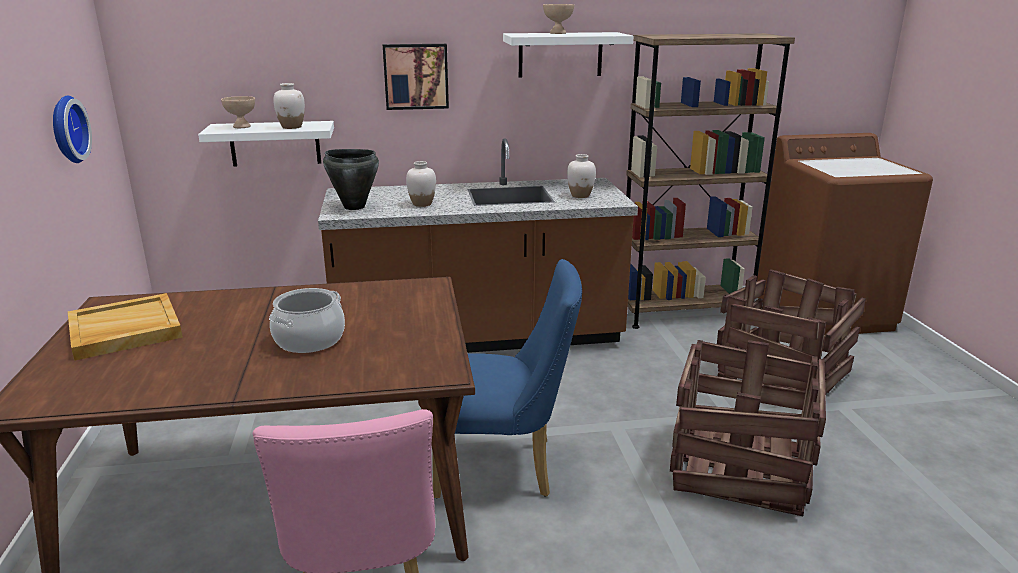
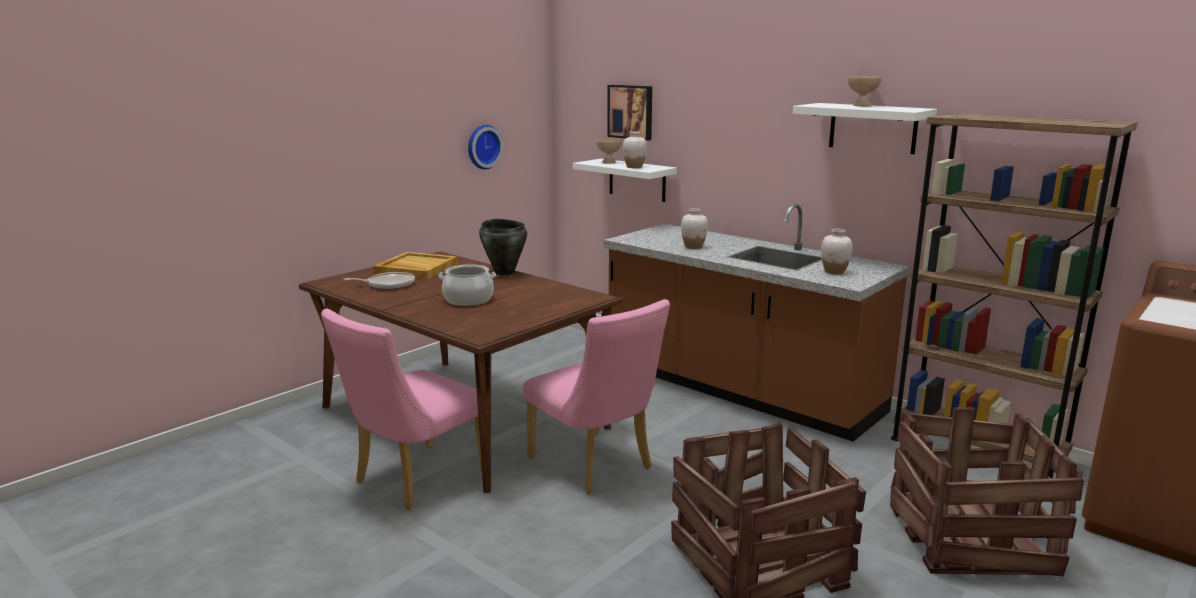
camera: 50 degrees right, 5 degrees down
(143, 365) = (388, 285): none -> frying pan
(354, 207) = (646, 237): black cooking pot -> black cooking pot (504, 272)
(416, 76) = (741, 136): picture -> picture (631, 112)
(504, 467) = (596, 466): blue chair -> pink chair

